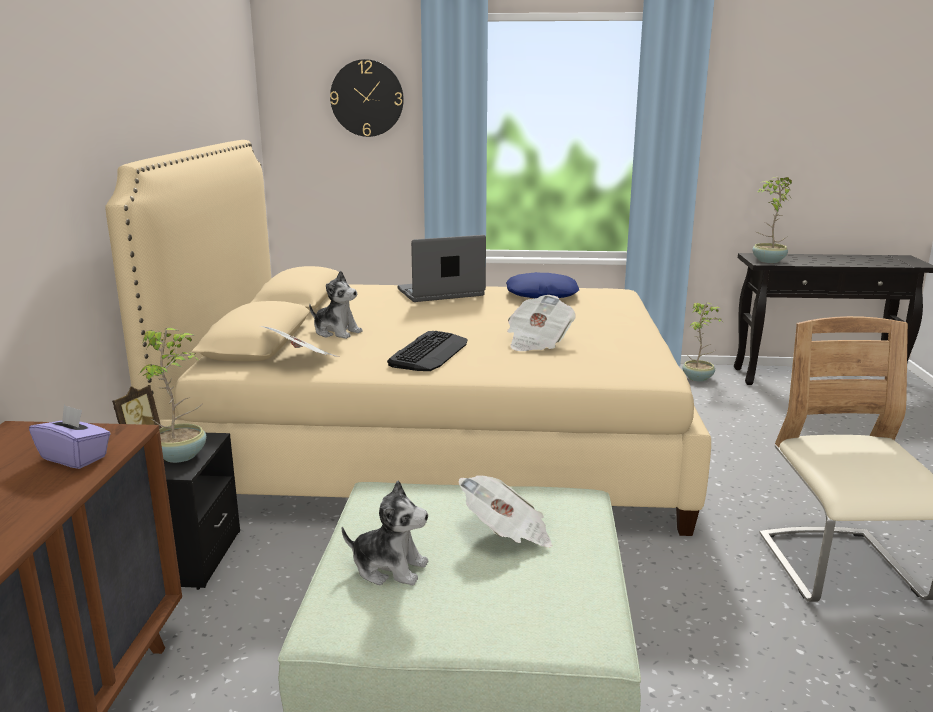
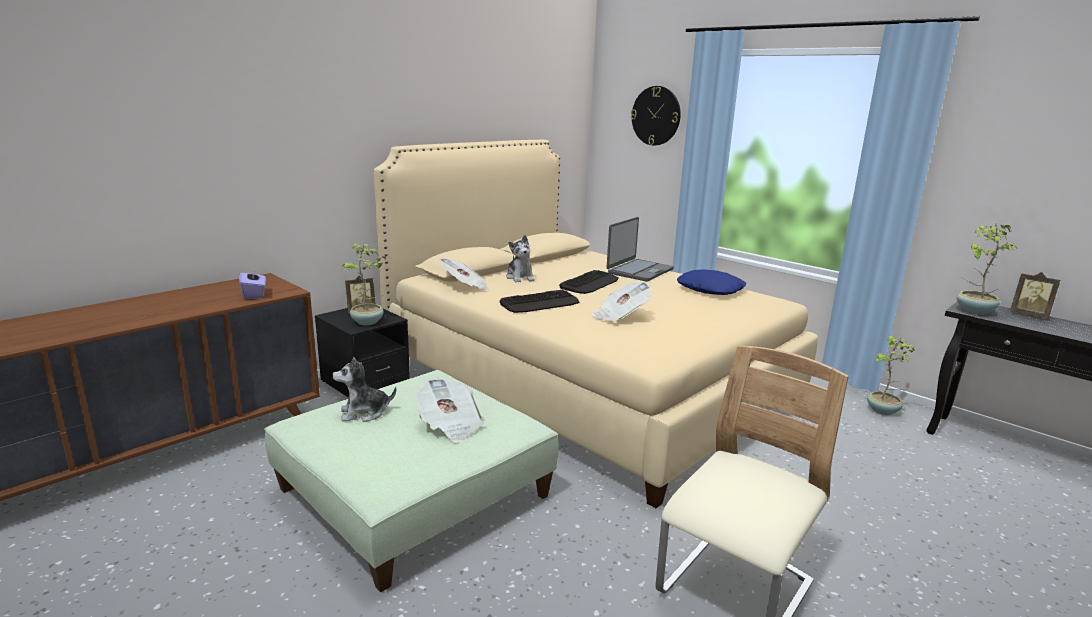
camera: 40 degrees right, 0 degrees up
(389, 568) = (364, 413): plush toy -> plush toy turned 105 degrees clockwise
(427, 318) = (590, 283): none -> keyboard
(441, 293) = (639, 271): laptop -> laptop turned 105 degrees clockwise
(797, 256) = (1029, 315): none -> picture frame

